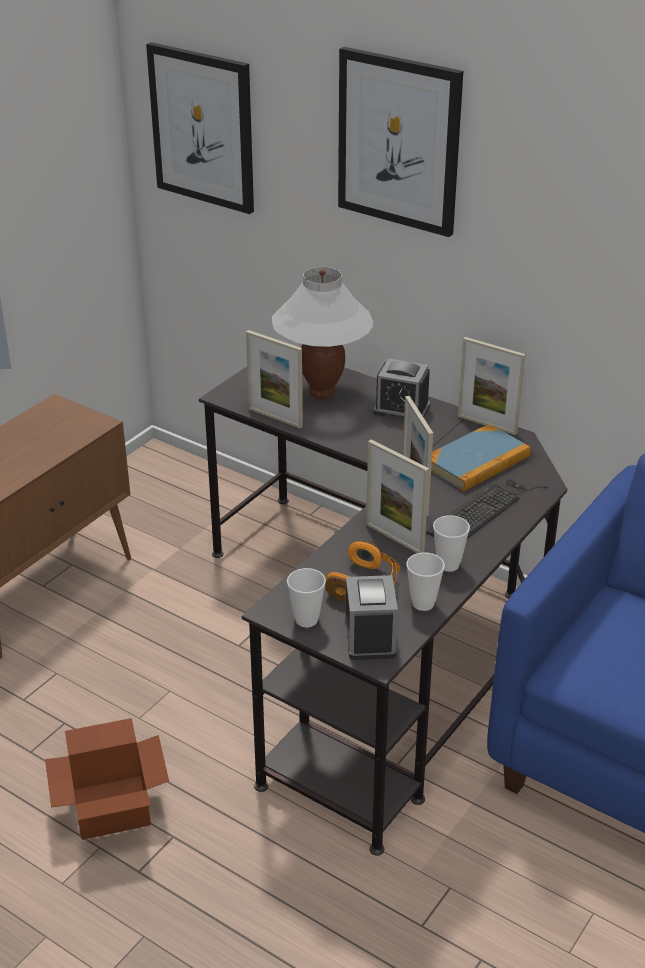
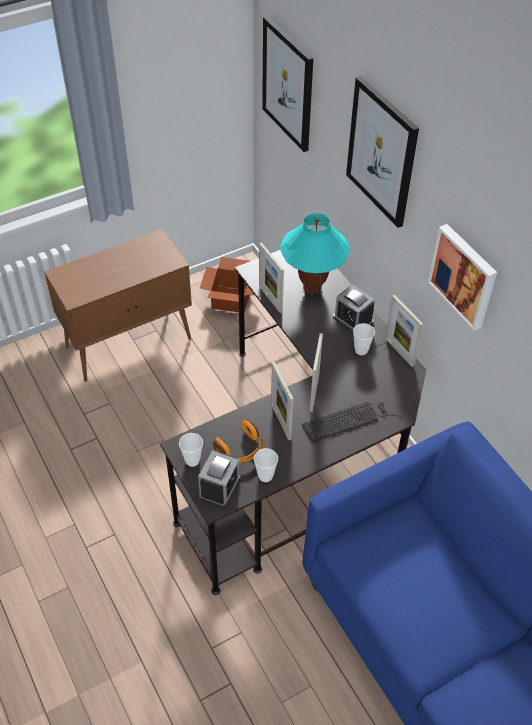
camera: 25 degrees right, 15 degrees up
(112, 805) = (94, 501): cardboard box -> cardboard box (232, 298)
(322, 392) = (312, 288): white table lamp -> turquoise table lamp
(448, 565) = (299, 453): cup -> cup (361, 350)
(476, 462) = (371, 380): book -> none
(578, 250) = (464, 276): none -> picture

